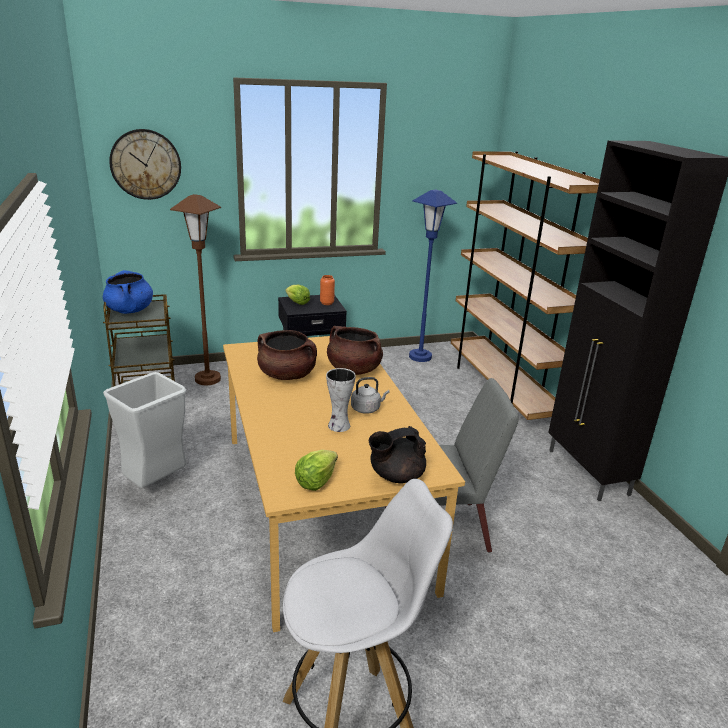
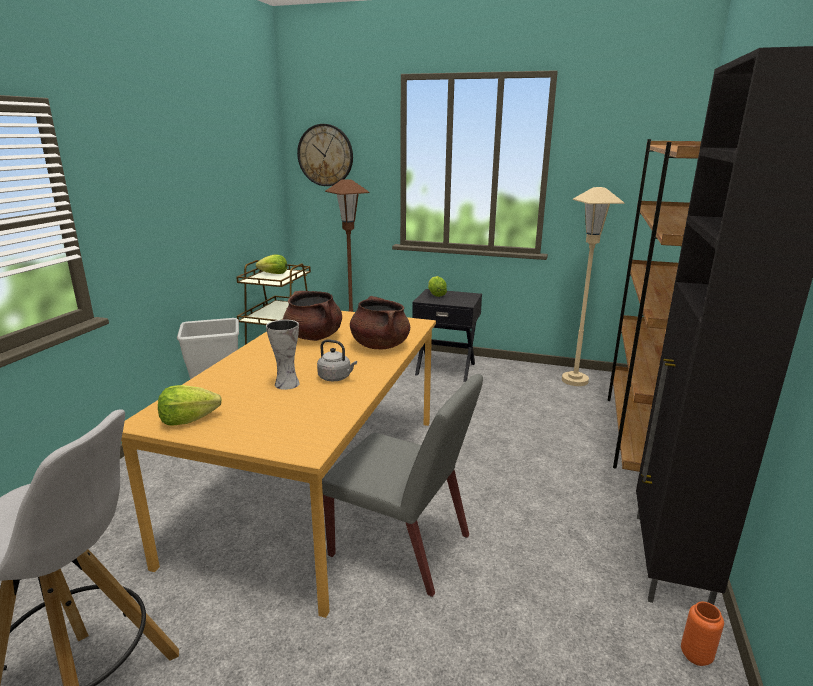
camera: 35 degrees right, 5 degrees down
(130, 310) = (273, 274): blue cooking pot -> lettuce
(327, 303) = (463, 299): orange vase -> orange vase (696, 655)
(395, 476) = (259, 439): black teapot -> none
(420, 357) = (575, 380): blue floor lamp -> beige floor lamp

